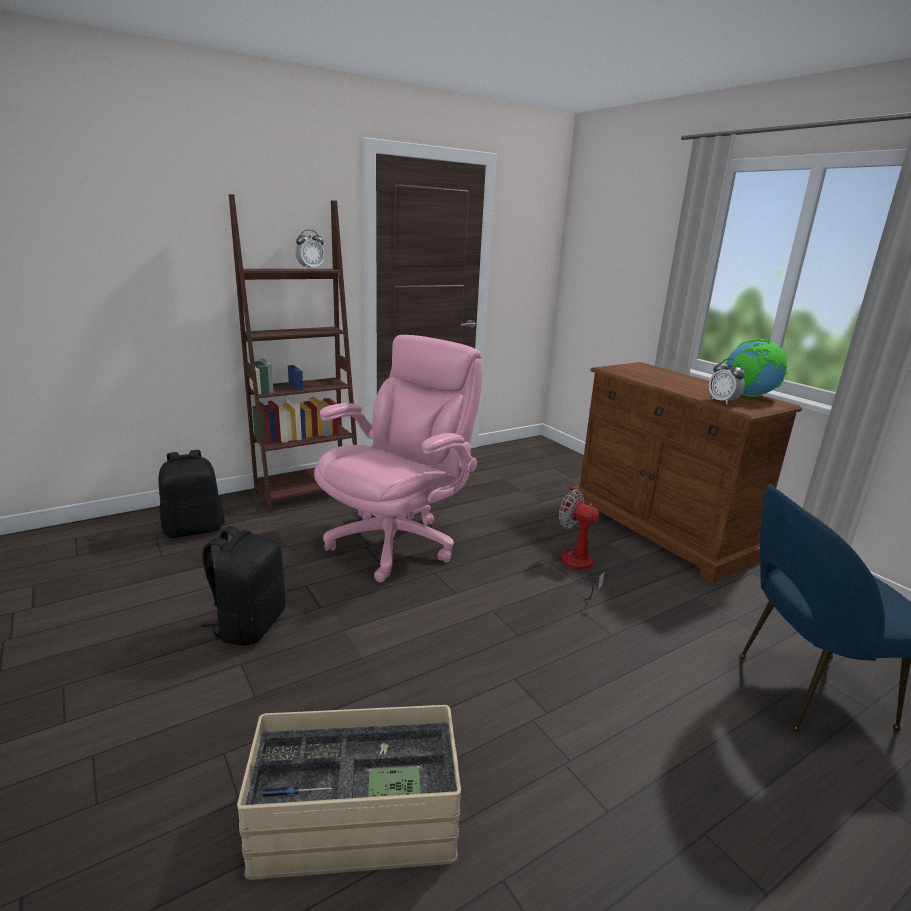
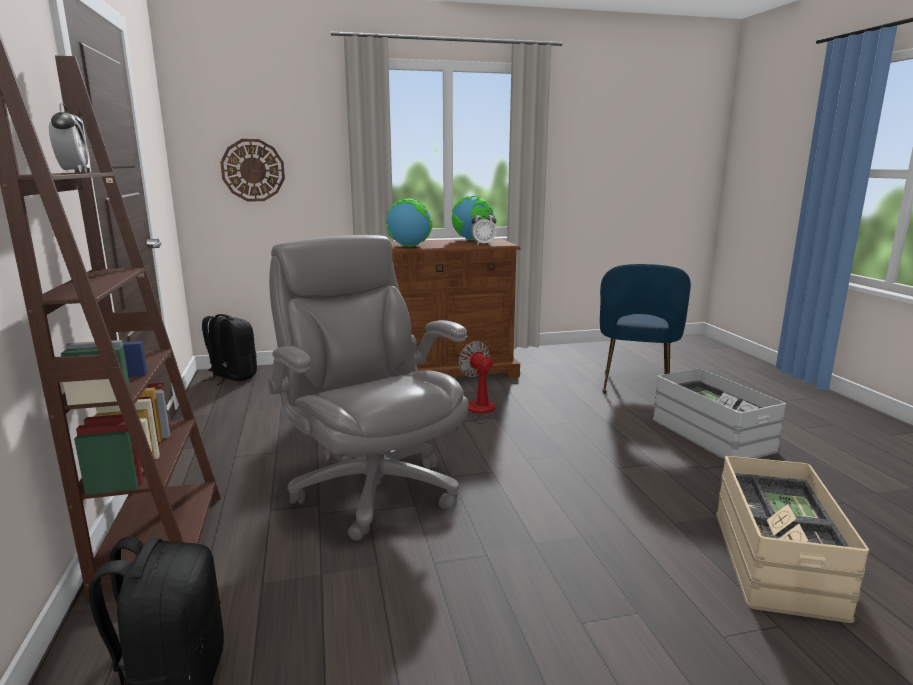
camera: 70 degrees left, 5 degrees down
(249, 625) = (504, 615): black backpack -> black backpack (231, 377)
(396, 542) = (374, 489): pink office chair -> grey office chair
(579, 567) = (477, 412): fan -> fan turned 90 degrees clockwise
(606, 277) = (253, 170): none -> wall clock
(649, 378) = (409, 246): none -> globe
(692, 783) = (713, 434): none -> grey storage box

